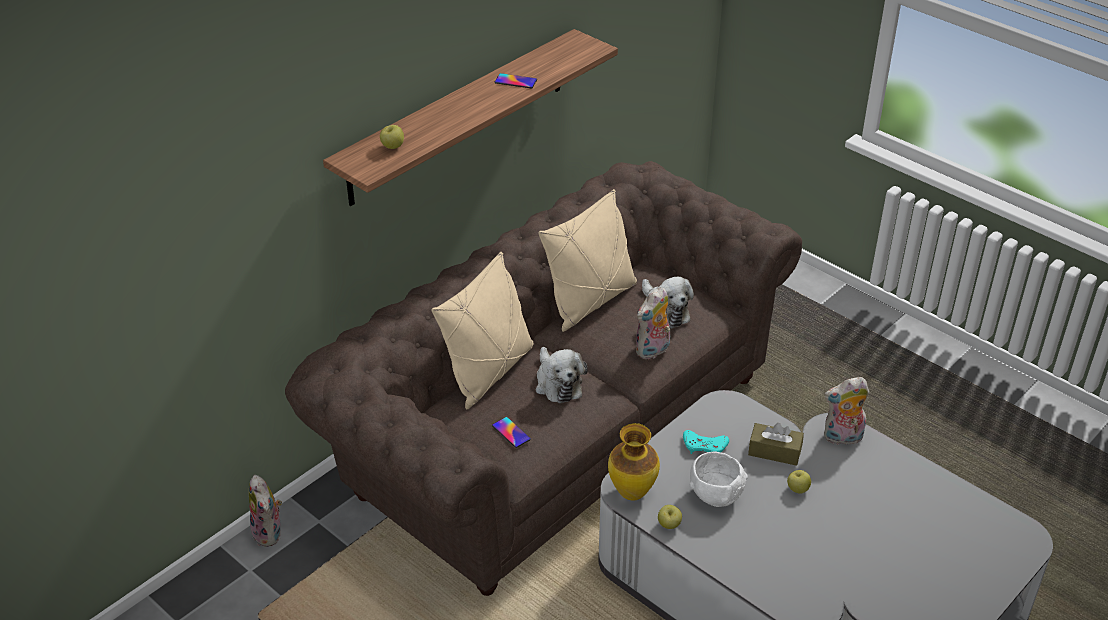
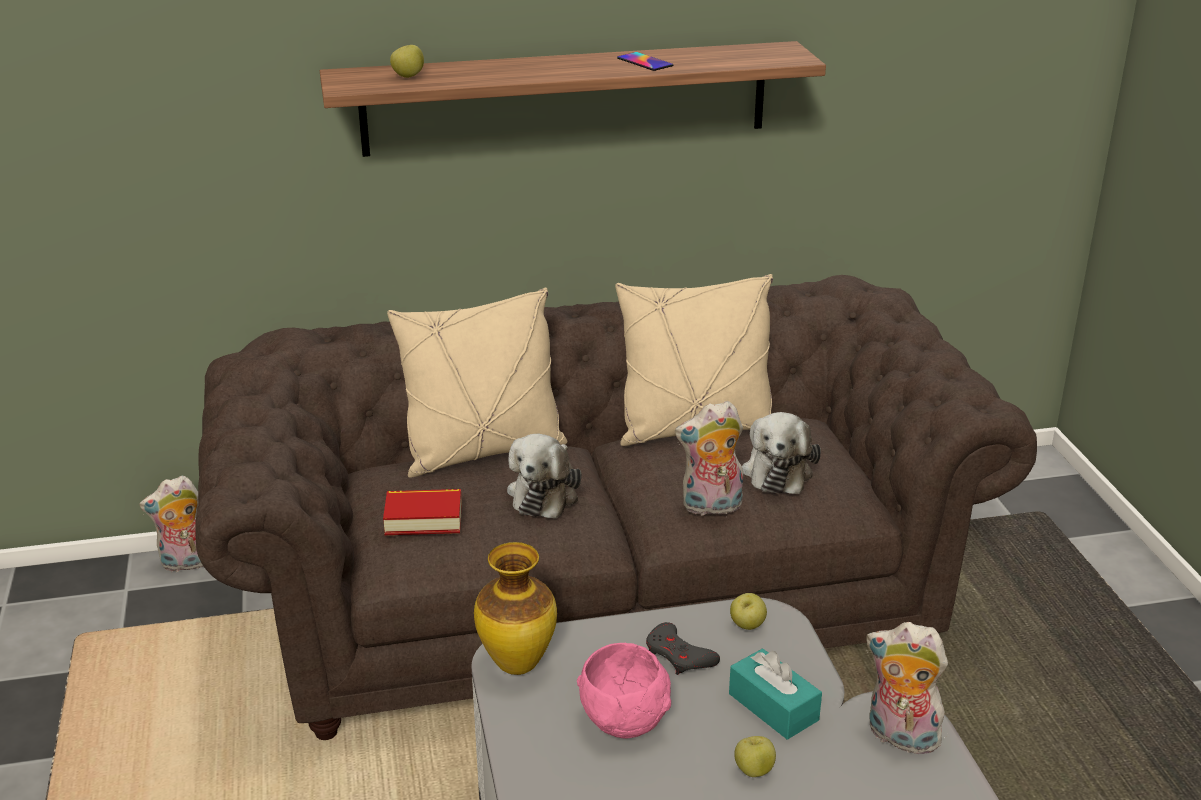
camera: 35 degrees right, 10 degrees down
(270, 533) = (186, 564): plush toy -> plush toy turned 60 degrees clockwise
(511, 432) = (423, 519): phone -> book
(669, 525) = (519, 725): apple -> apple (747, 626)
(704, 446) = (679, 655): turquoise game controller -> grey game controller
(715, 495) = (624, 721): white bowl -> pink bowl
(774, 451) = (773, 707): brown tissue box -> turquoise tissue box

